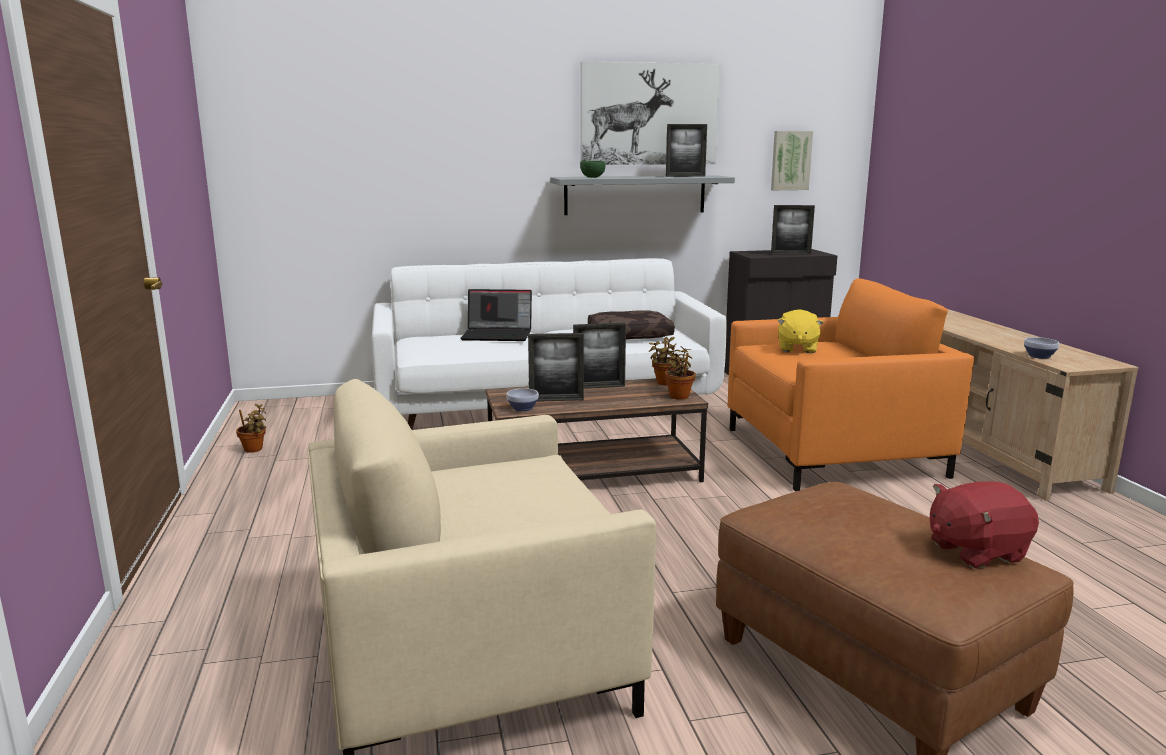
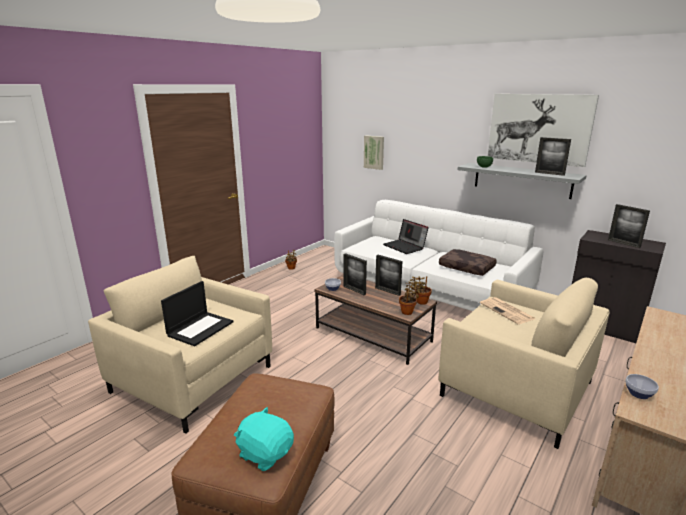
camera: 50 degrees right, 5 degrees up
(540, 499) = (200, 328): none -> laptop
(790, 160) = (656, 171): picture -> picture (374, 152)
(797, 349) = (507, 311): yellow plush toy -> newspaper
(833, 452) = (516, 389): orange armchair -> beige armchair
(975, 551) = (265, 453): red plush toy -> turquoise plush toy

